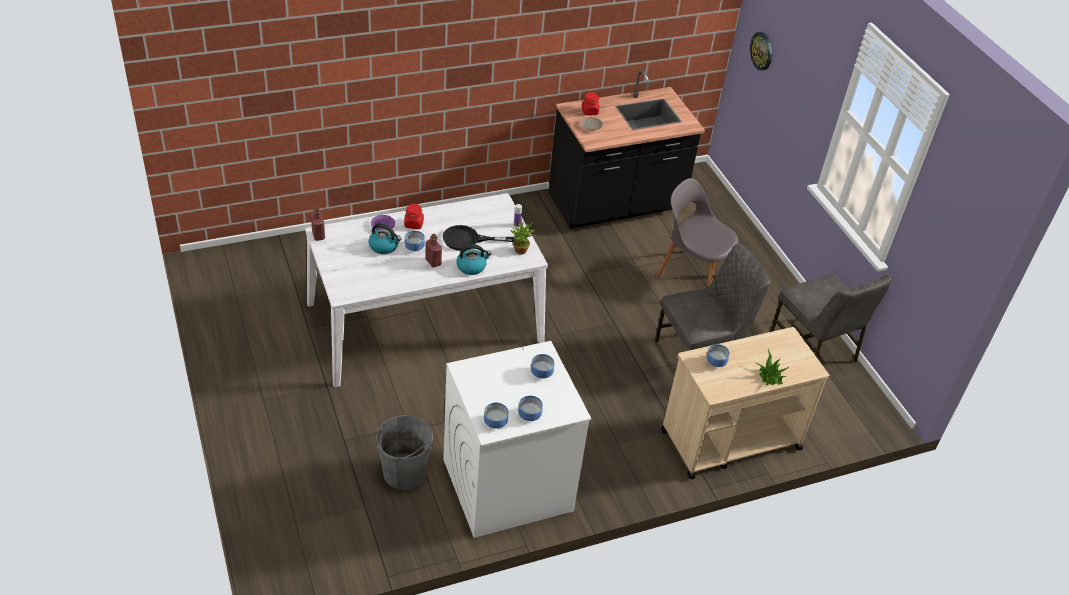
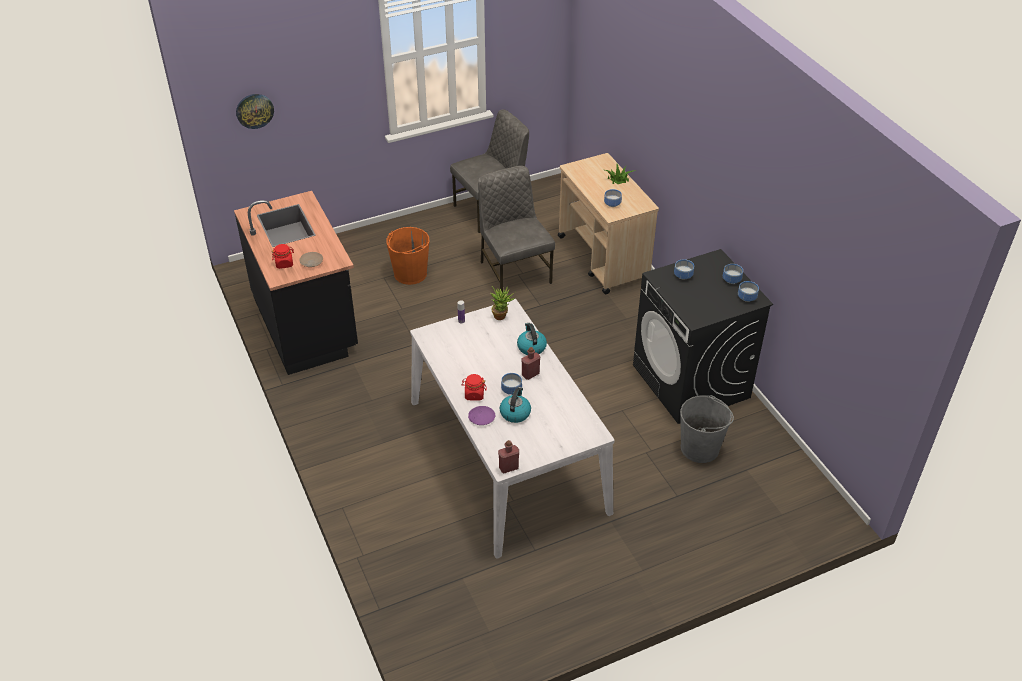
camera: 90 degrees left, 0 degrees up
(468, 240) = (491, 353): black frying pan -> none
(506, 485) = (691, 382): white washing machine -> black washing machine
(692, 275) = (410, 274): grey chair -> orange bucket

